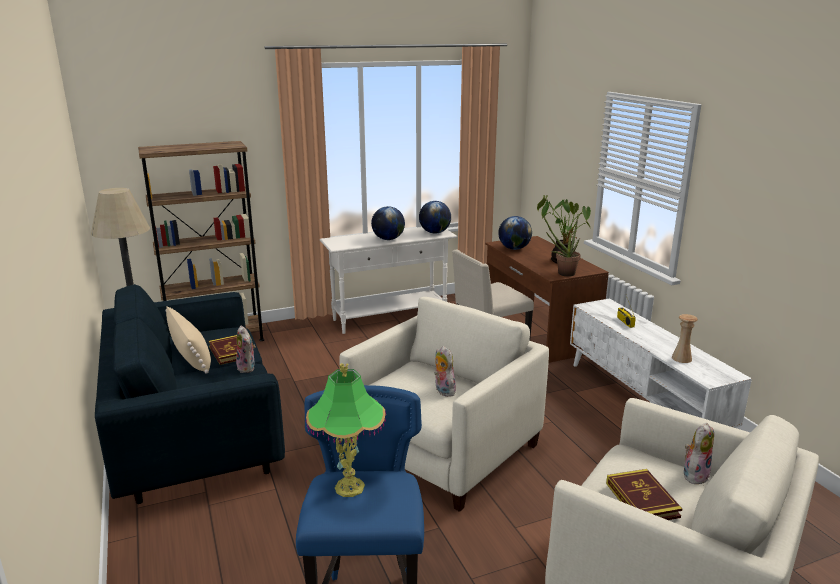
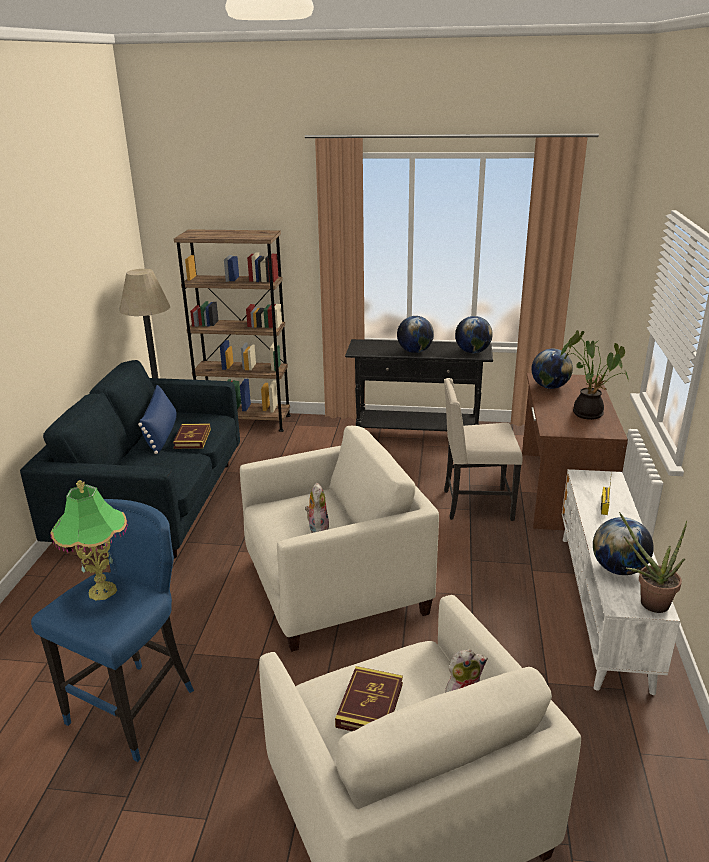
camera: 30 degrees right, 5 degrees up
(191, 356) = (161, 434): beige pillow -> blue pillow
(248, 368) = (191, 457): plush toy -> none
(390, 318) = (417, 436): white console table -> black console table
(562, 274) = (566, 430): potted plant -> potted plant (647, 602)
(681, 358) = (618, 569): beige vase -> globe

